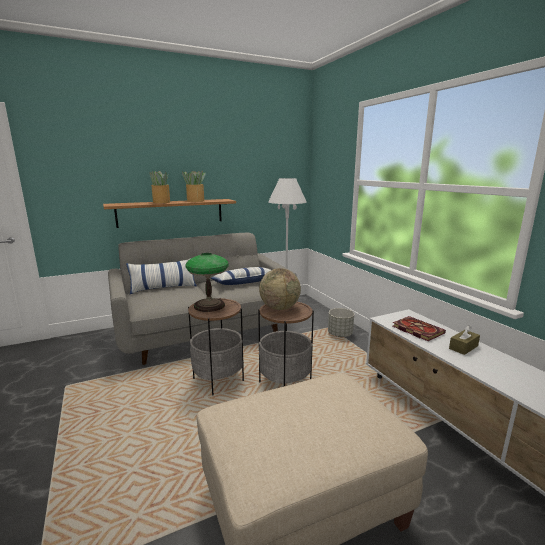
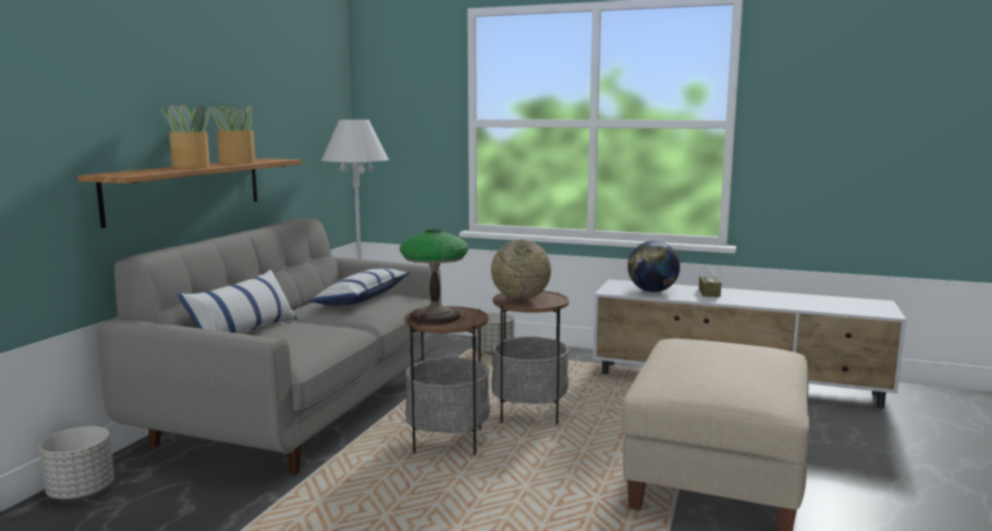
camera: 45 degrees left, 5 degrees down
(88, 338) = (81, 492): none -> grey planter
(416, 330) = (652, 291): book -> globe

